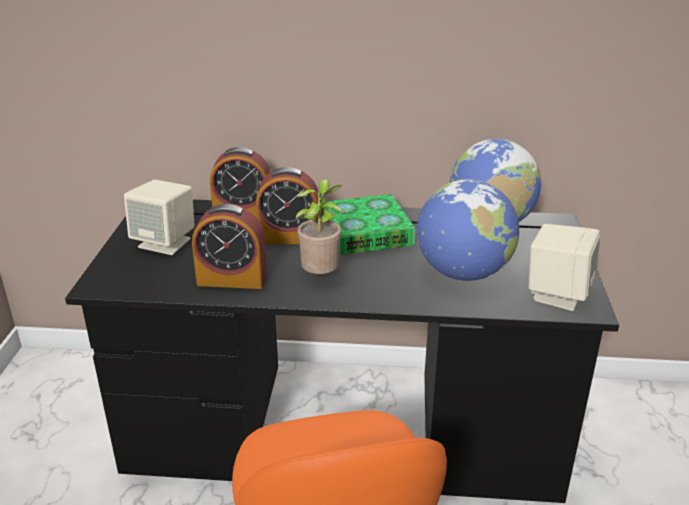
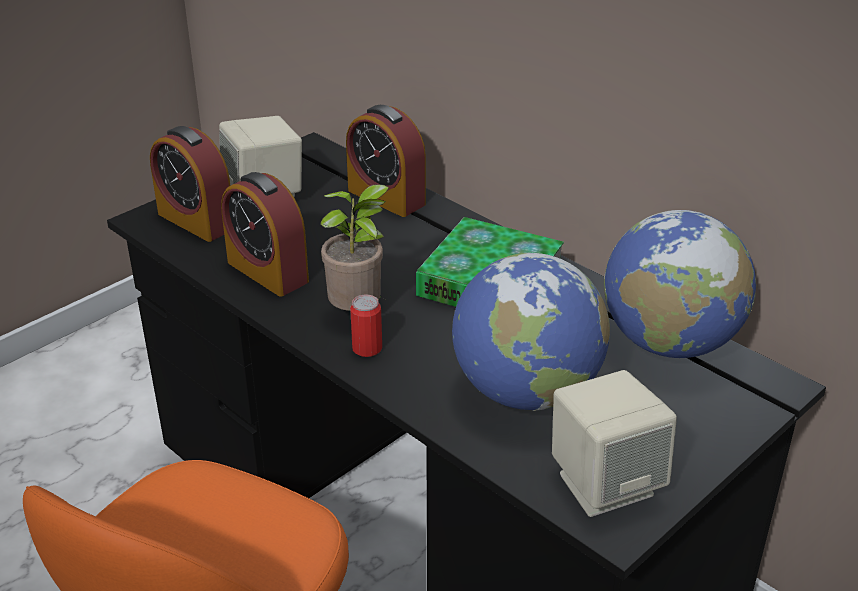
camera: 40 degrees right, 5 degrees up
(289, 237) = (394, 248): alarm clock -> alarm clock (196, 221)
(354, 291) = (367, 348): none -> can

